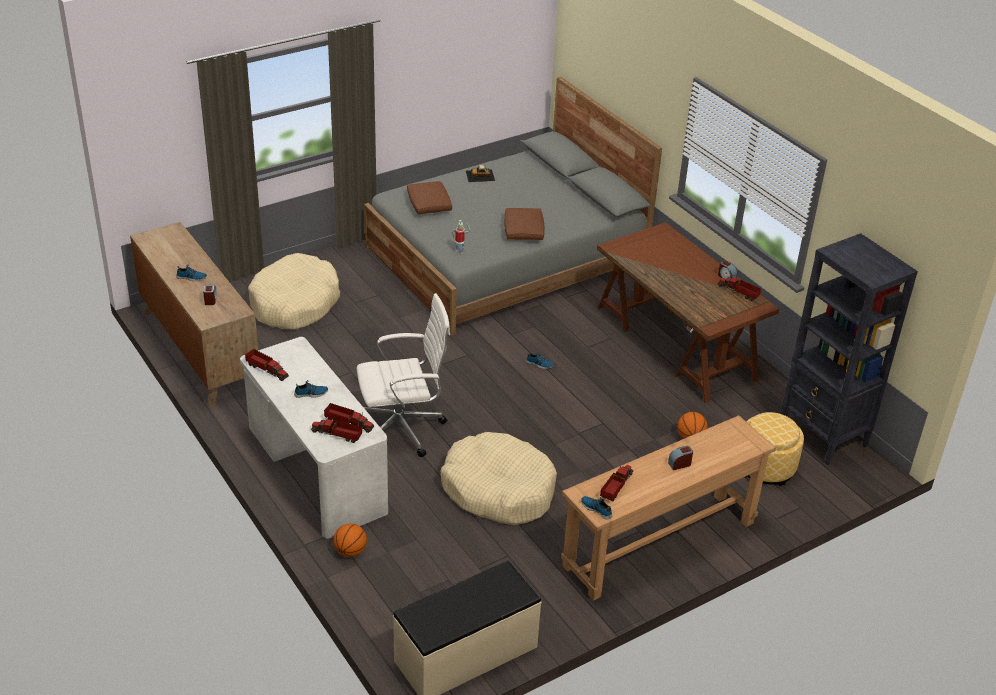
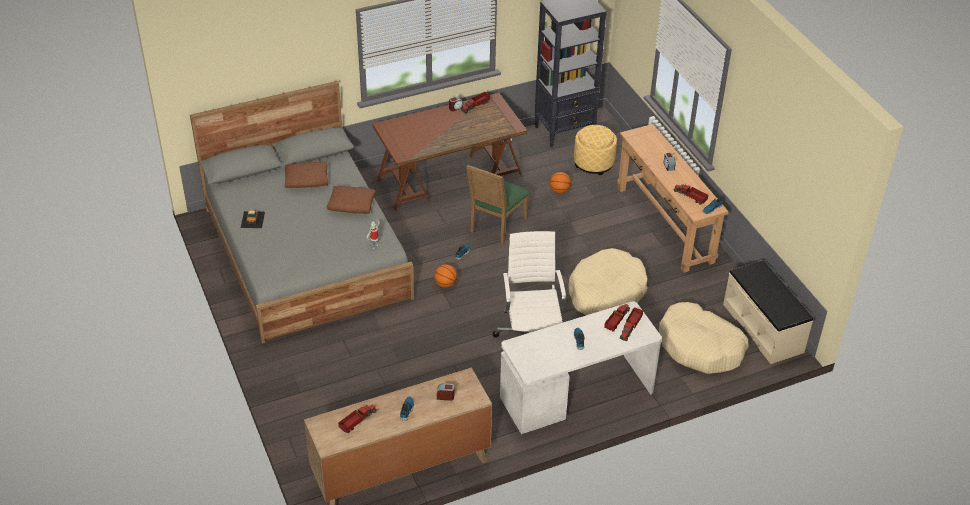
camera: 80 degrees left, 5 degrees up
(266, 369) = (545, 365): toy truck -> toy truck (357, 421)
(294, 304) = (343, 398): beige dog bed -> beige dog bed (700, 347)
(350, 551) = (667, 379): basketball -> basketball (445, 284)
(429, 204) = (294, 256): brown pillow -> brown pillow (307, 180)
(597, 386) = (495, 226): none -> green chair

